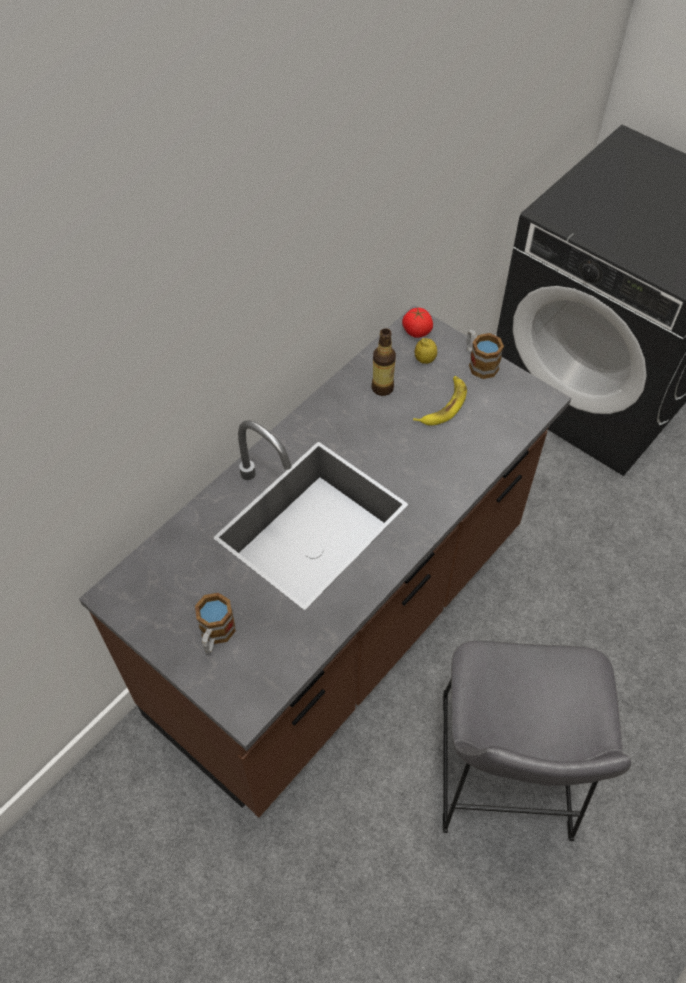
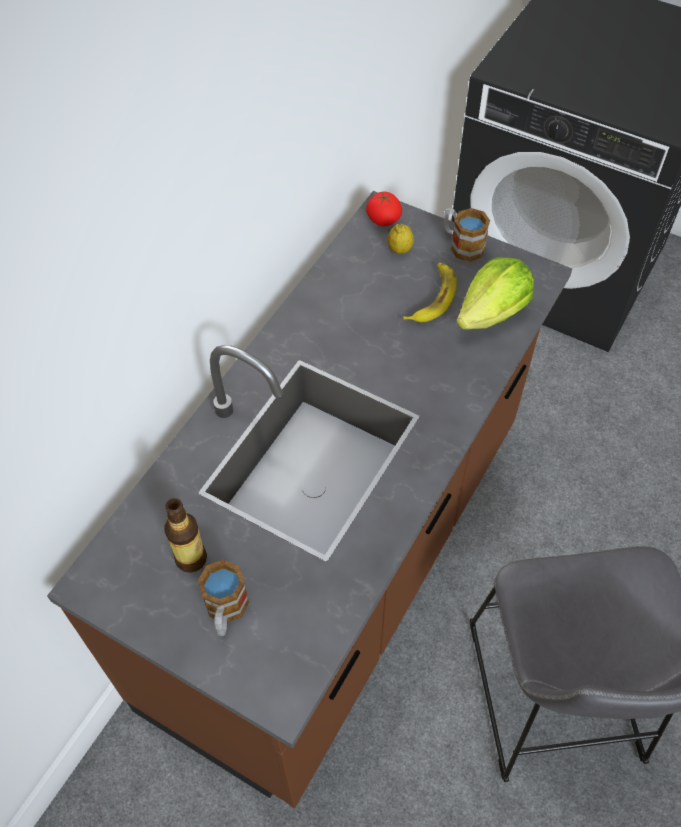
camera: 10 degrees left, 0 degrees up
(382, 388) = (359, 288): bottle -> bottle (191, 558)
(491, 427) = (493, 314): none -> lettuce

